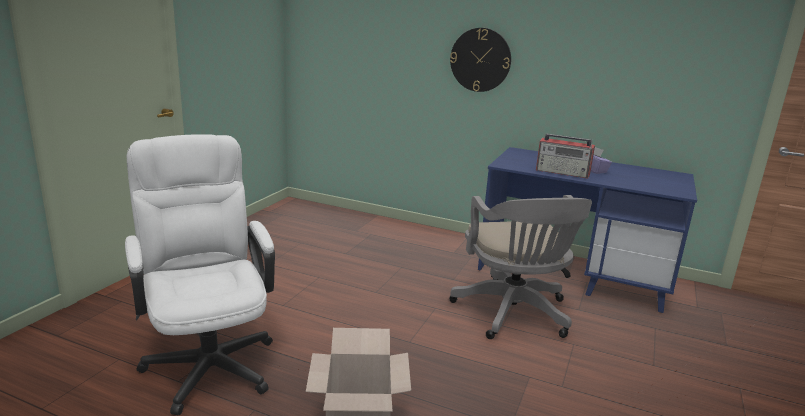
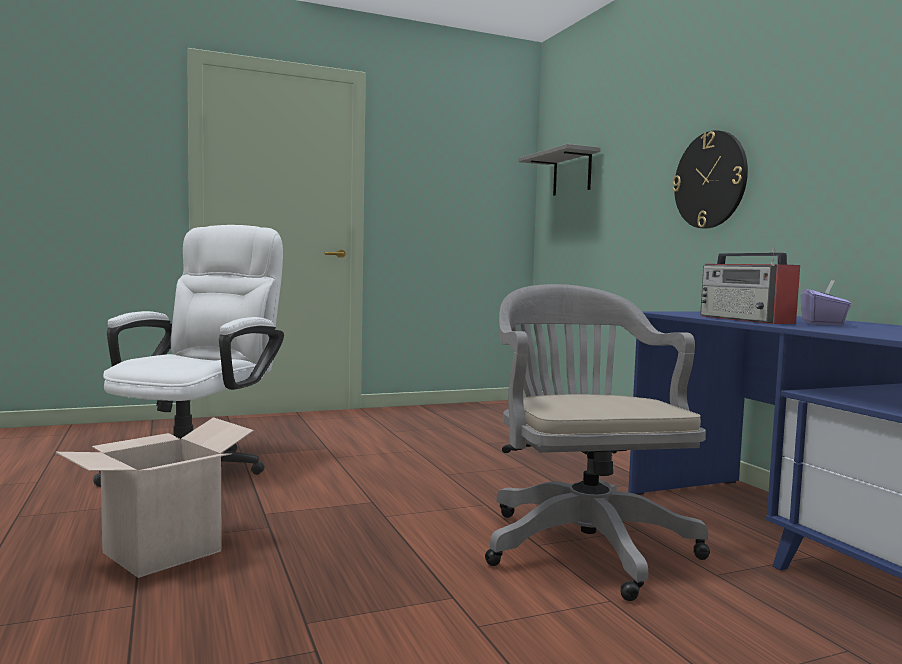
camera: 45 degrees right, 15 degrees down
(335, 24) = (572, 173): none -> grey shelf
(514, 314) = (582, 542): grey office chair -> grey office chair turned 135 degrees clockwise

